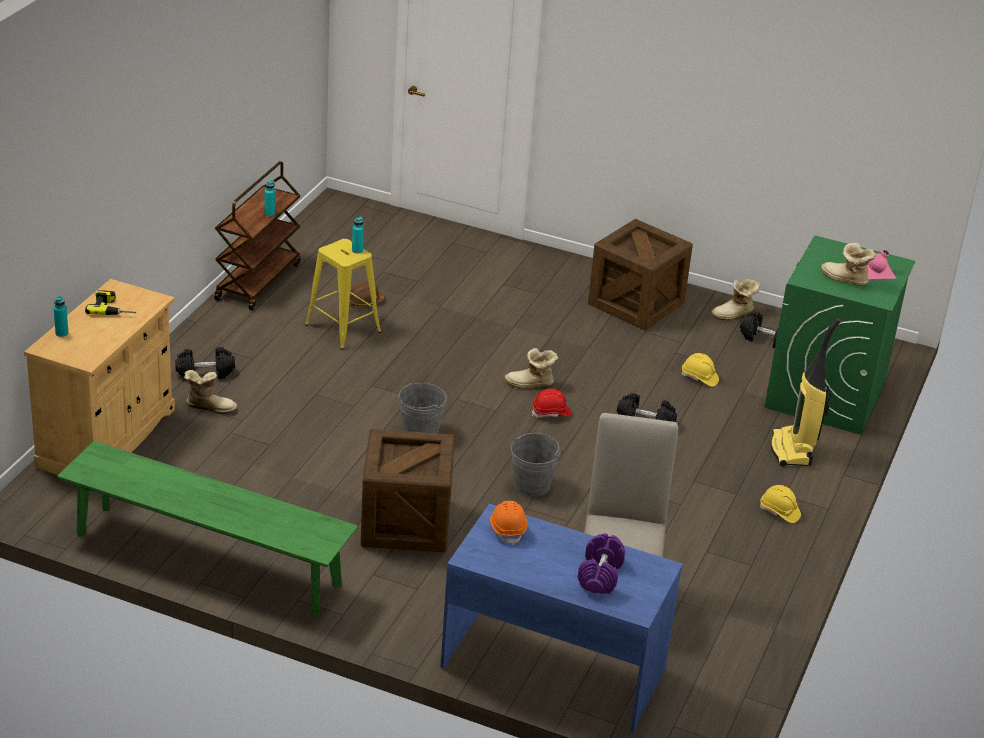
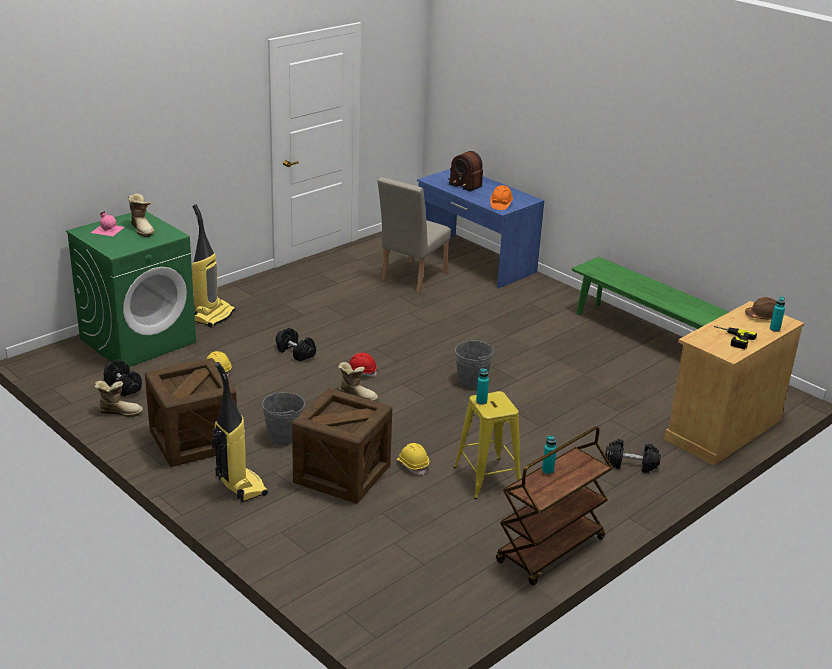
camera: 155 degrees left, 5 degrees down
(210, 407) = (633, 435): boot -> none
(365, 301) = (449, 502): brown hard hat -> brown hard hat (763, 316)
(406, 523) = (517, 333): crate -> crate (342, 474)
(532, 485) = (416, 334): grey bucket -> grey bucket (283, 436)
(554, 276) = (240, 486): none -> vacuum cleaner
(600, 575) = (465, 183): purple dumbbell -> radio
(779, 512) = (268, 290): yellow hard hat -> yellow hard hat (412, 465)

